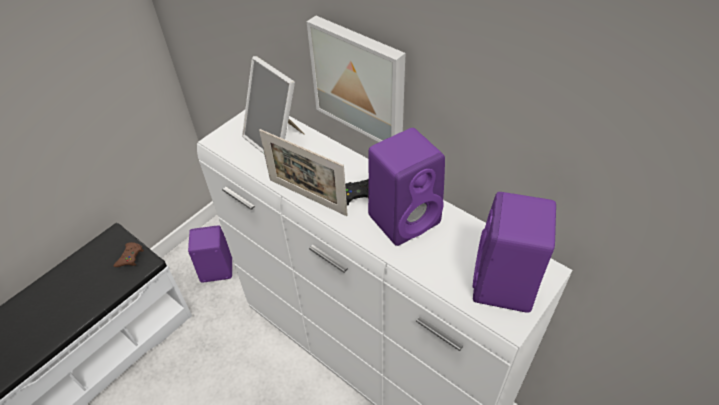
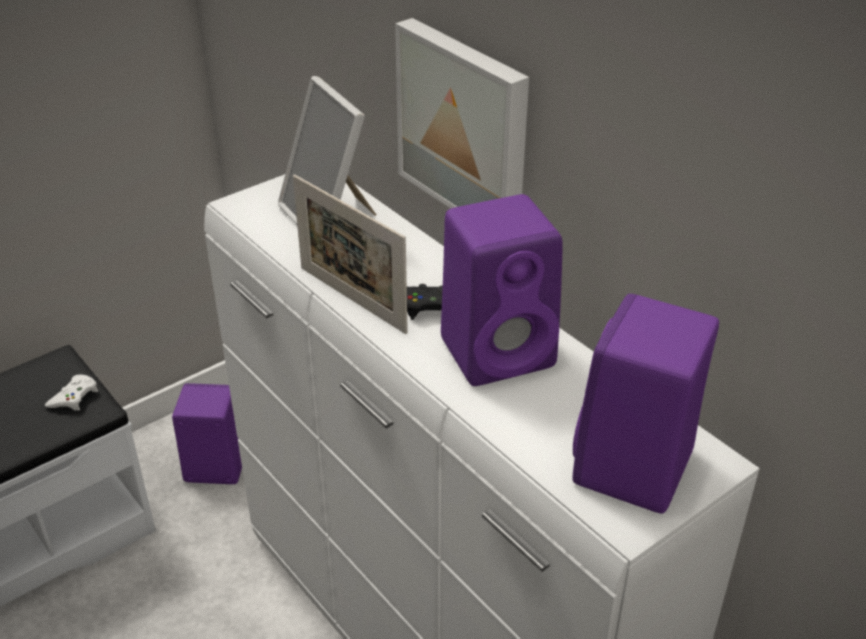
camera: 10 degrees right, 10 degrees down
(130, 257) = (74, 397): brown game controller -> white game controller

